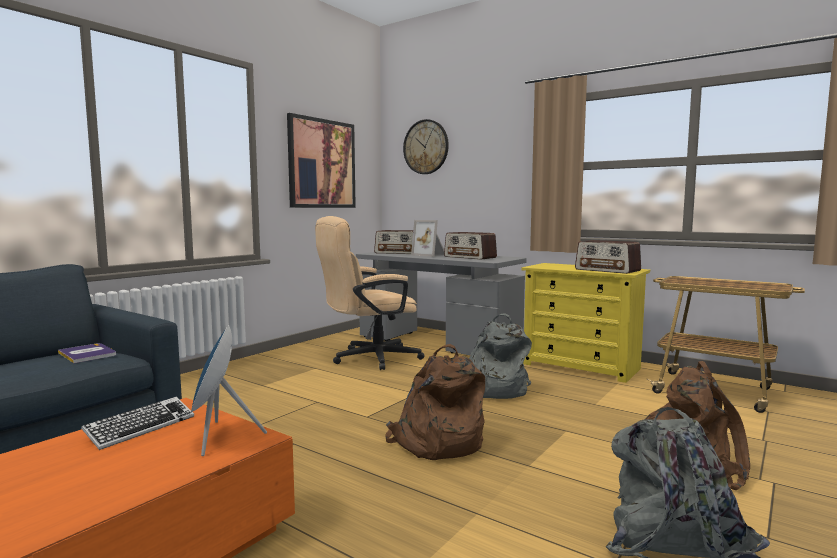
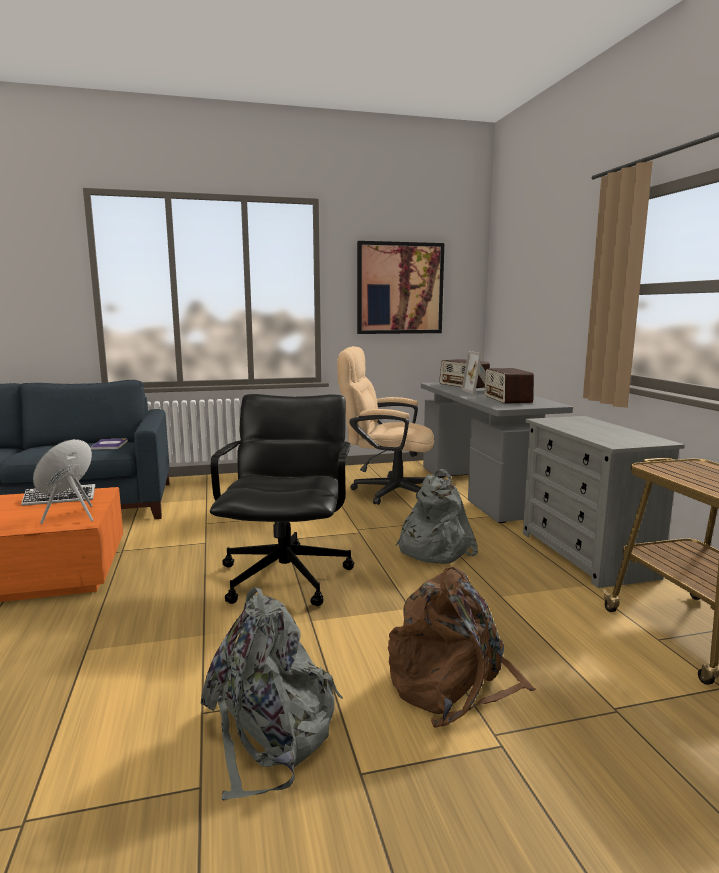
camera: 40 degrees right, 5 degrees up
(426, 147) = (518, 263): wall clock -> none
(437, 443) = (287, 576): brown backpack -> black office chair
(581, 366) = (586, 554): yellow dresser -> grey dresser
(607, 270) = (610, 437): radio -> none

